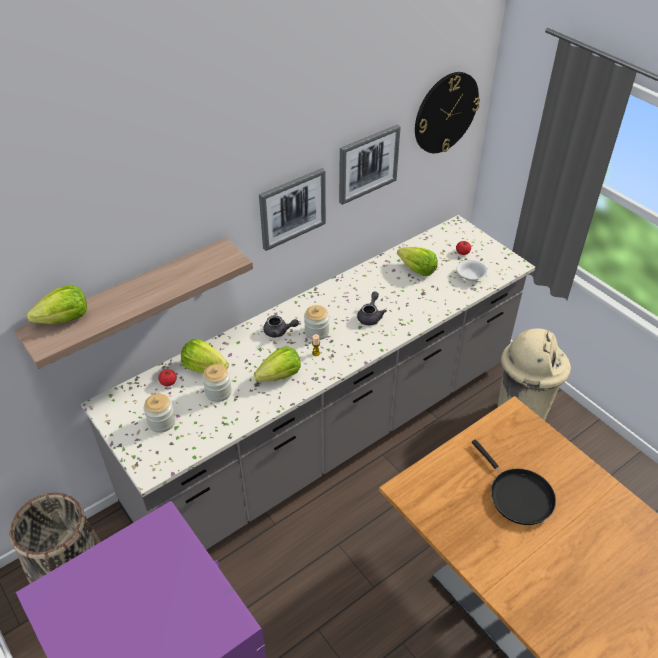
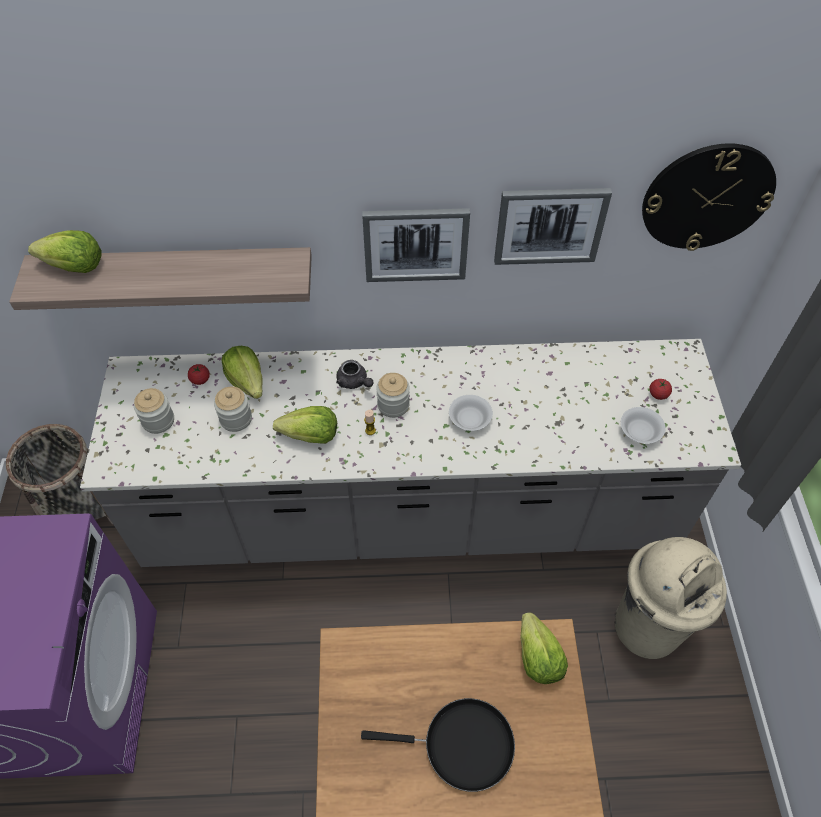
camera: 35 degrees right, 10 degrees up
(370, 316) = (469, 418): grey teapot -> white bowl
(417, 270) = (578, 388): lettuce -> lettuce (538, 658)
(517, 495) = (461, 745): black frying pan -> black frying pan turned 90 degrees counterclockwise

